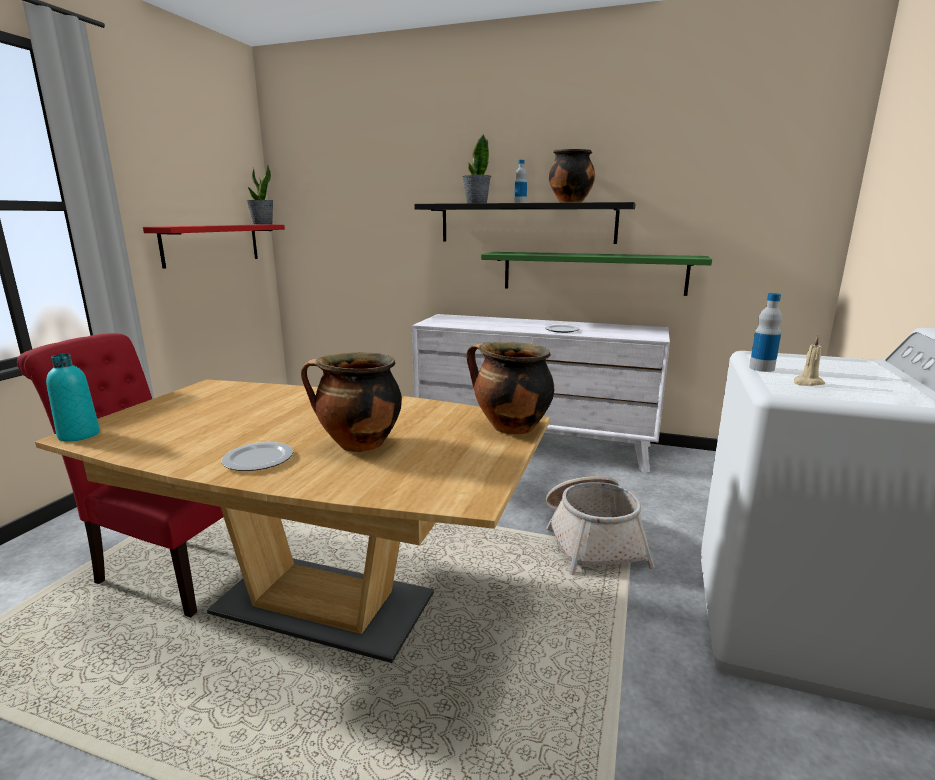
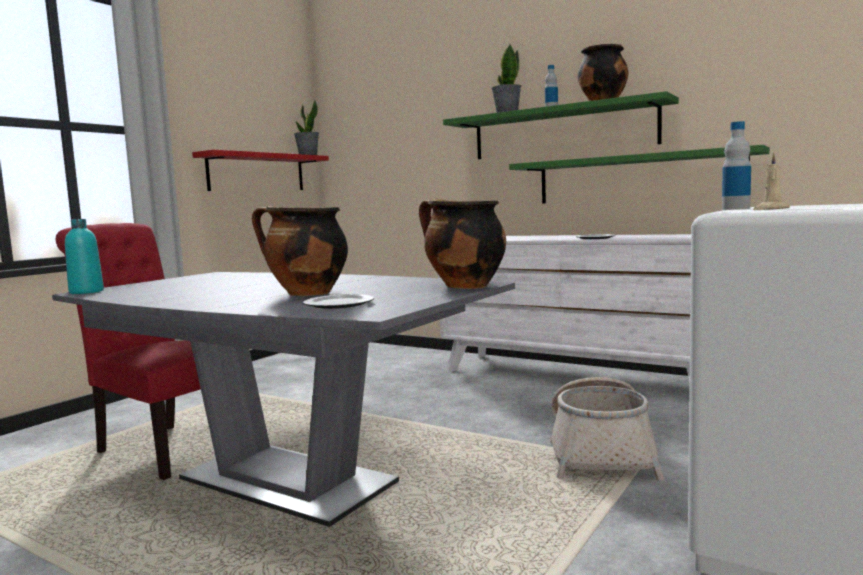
camera: 15 degrees right, 10 degrees down
(259, 459) = (213, 299): plate -> plate (340, 304)
(324, 604) = (287, 481): brown dining table -> grey dining table
(526, 223) = (562, 131): black shelf -> green shelf

